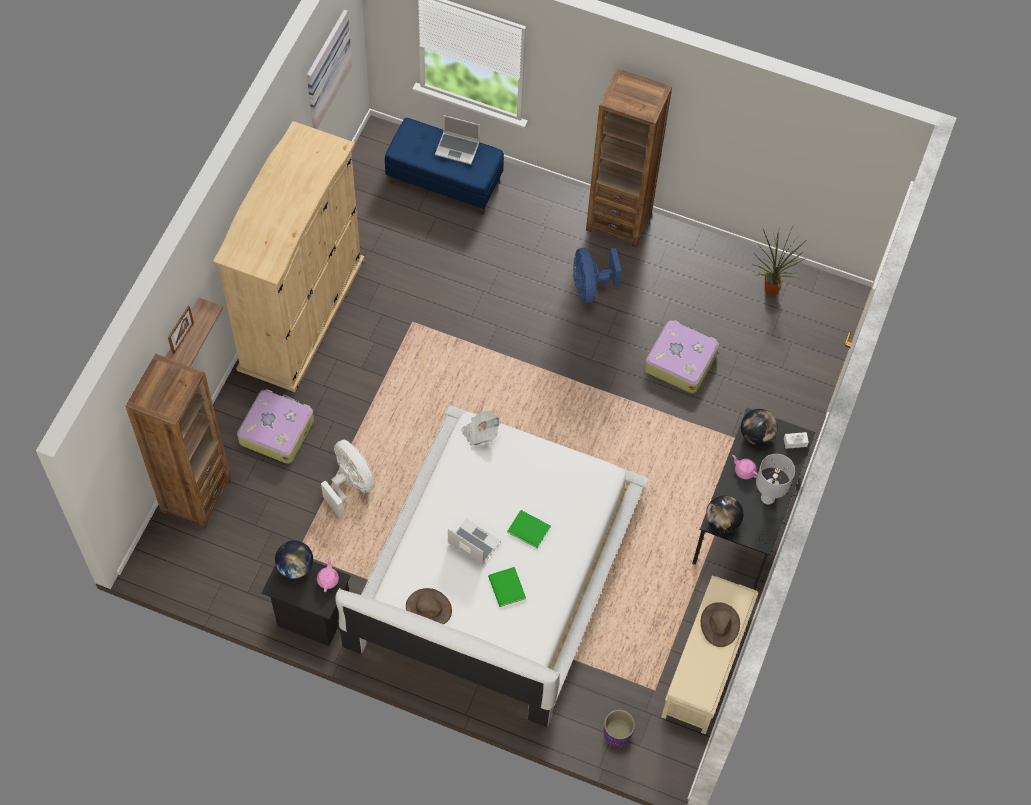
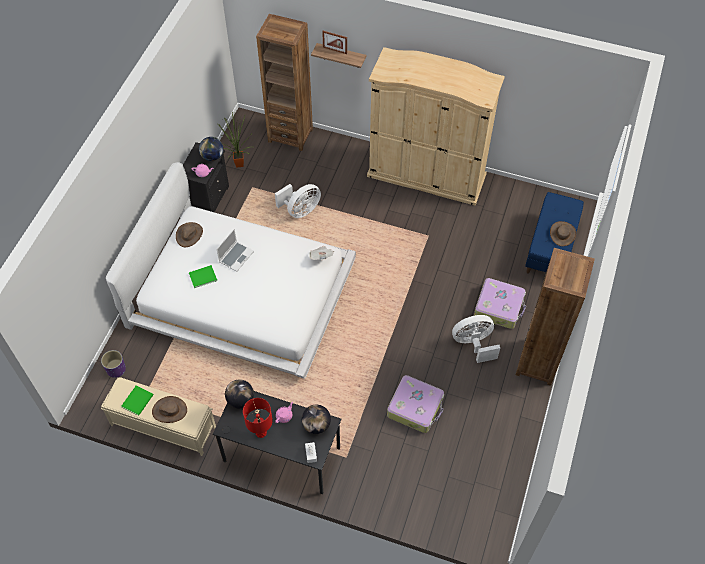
camera: 90 degrees right, 5 degrees down
(276, 430) = (338, 170): suitcase -> suitcase (499, 307)
(325, 68) = (562, 98): picture -> none
(458, 148) = (562, 234): laptop -> brown hat
(528, 528) = (247, 287): green book -> green book (138, 400)
(590, 287) = (474, 344): blue fan -> white fan
(768, 498) = (261, 433): grey table lamp -> red table lamp
(770, 292) = (489, 475): potted plant -> potted plant (237, 164)

